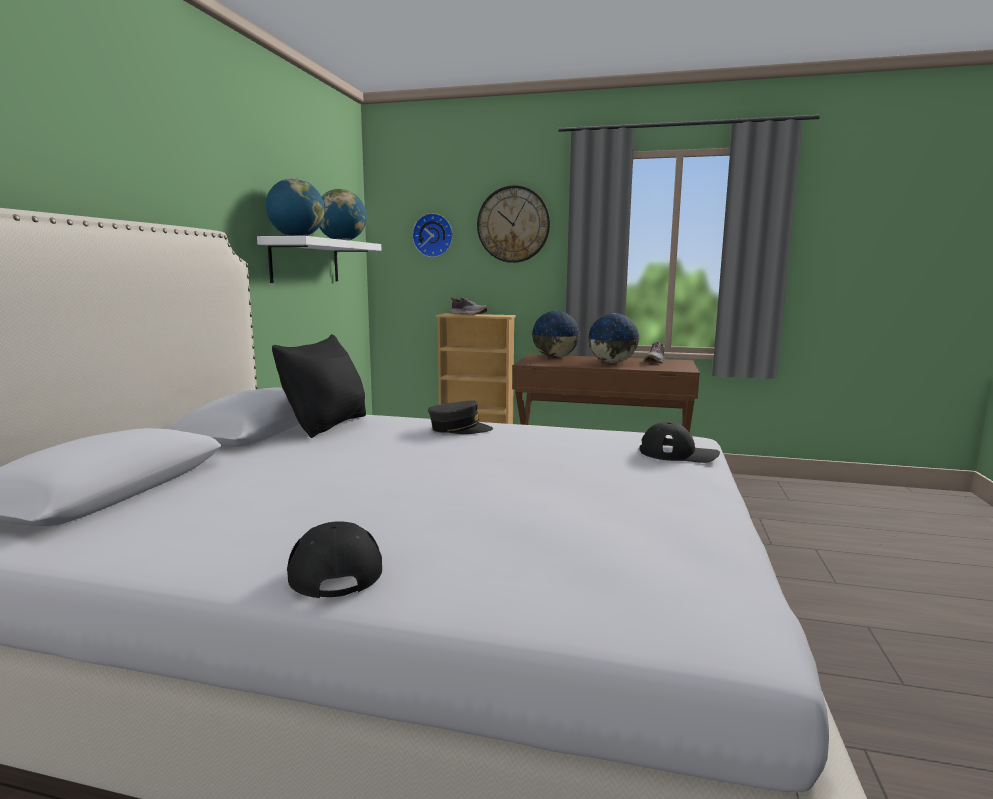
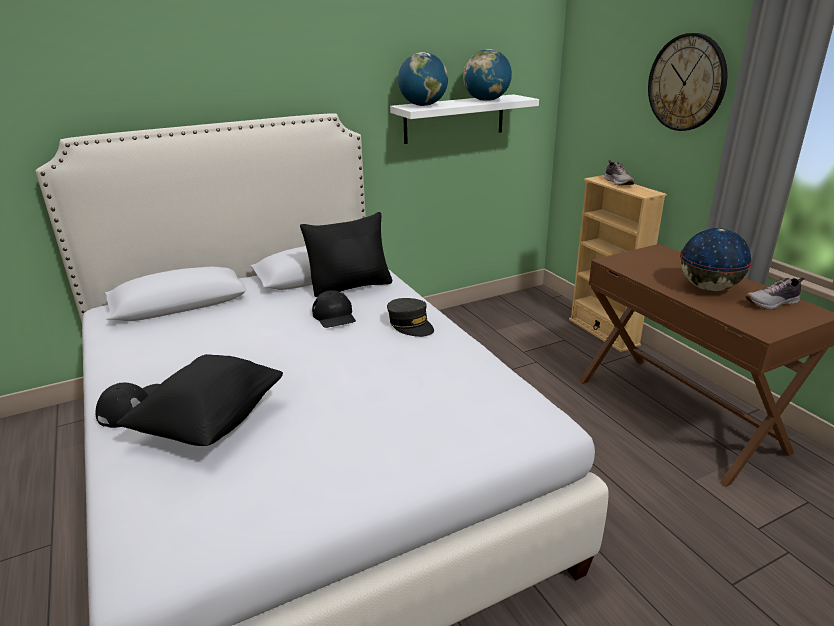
camera: 50 degrees right, 15 degrees up
(433, 235) = (611, 86): wall clock -> none
(472, 533) = (211, 422): none -> black pillow
(555, 357) = (669, 259): globe -> none
(678, 454) = (483, 435): black cap -> black cap (334, 316)

